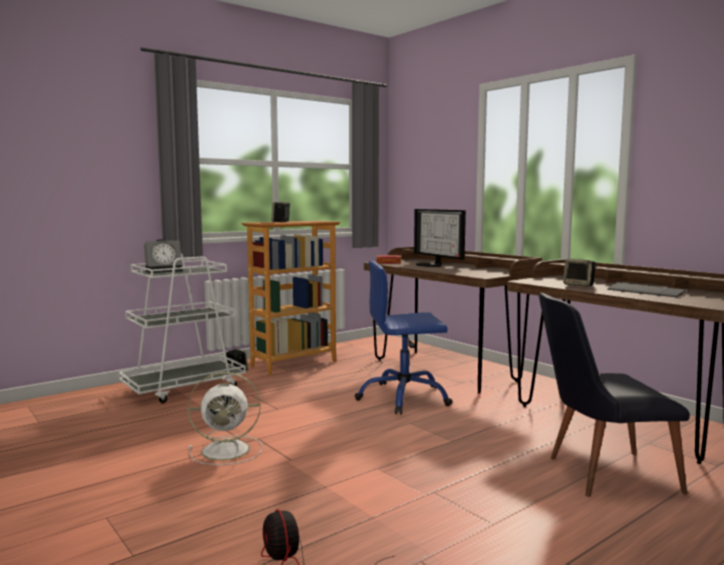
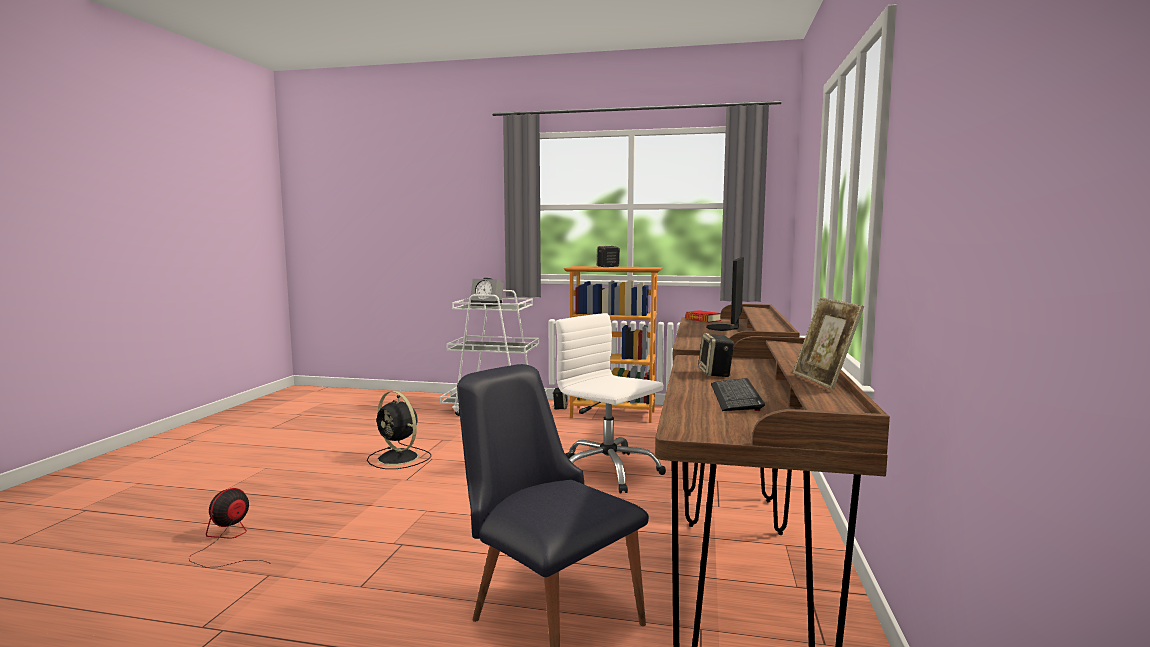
camera: 50 degrees right, 0 degrees up
(228, 450) = (399, 458): white fan -> black fan
(404, 398) = (607, 471): blue office chair -> white office chair
(681, 273) = (824, 380): none -> picture frame

